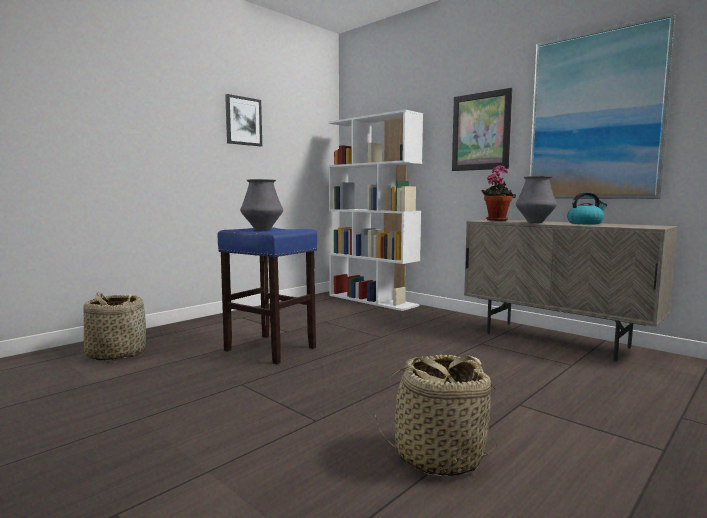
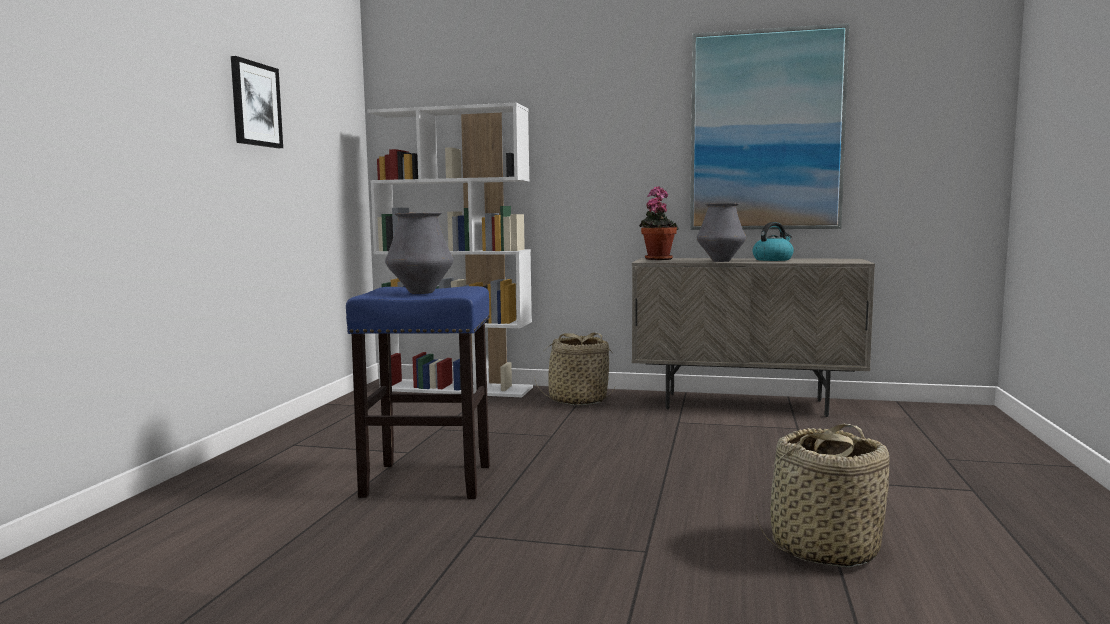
camera: 30 degrees left, 0 degrees up
(116, 354) = (167, 544): basket -> basket (577, 400)
(481, 131) = (617, 140): picture -> none

